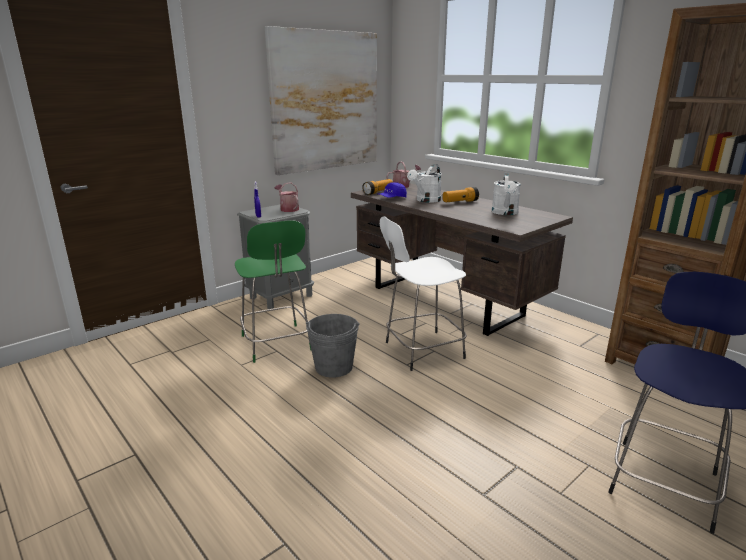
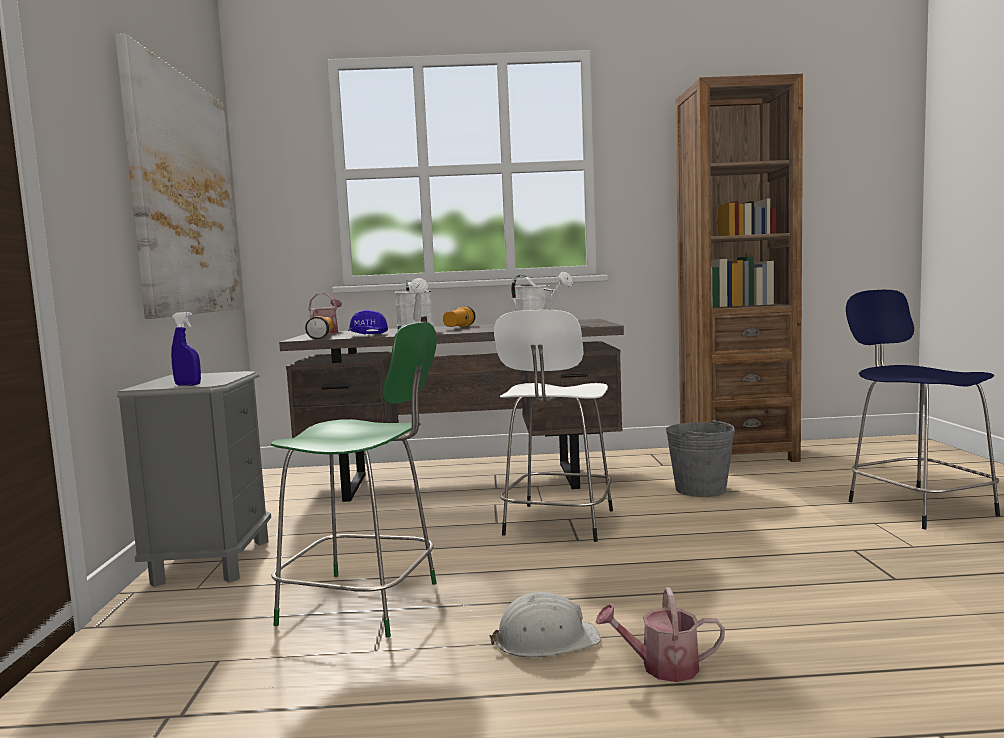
camera: 50 degrees left, 15 degrees down
(283, 399) = (545, 640): none -> white hard hat
(288, 209) = (207, 375): watering can -> watering can (661, 667)
(333, 367) = (512, 581): grey bucket -> grey bucket (700, 489)

